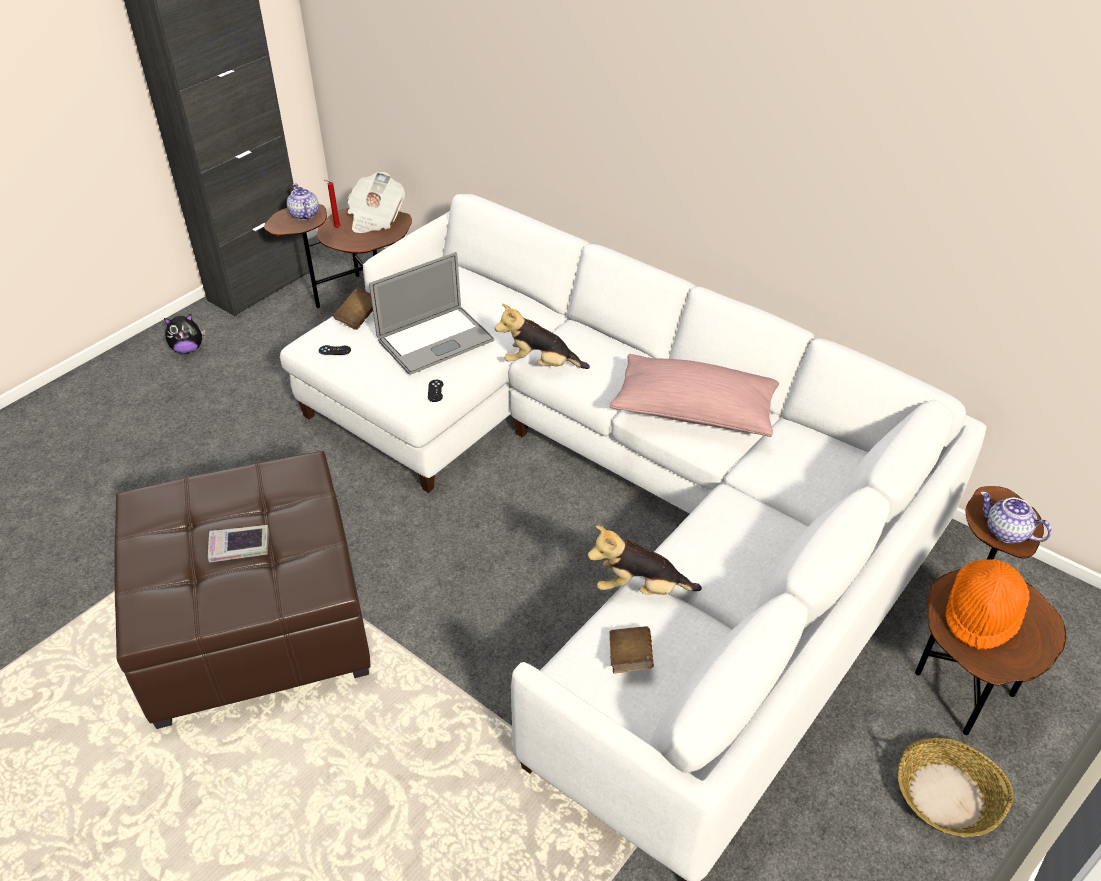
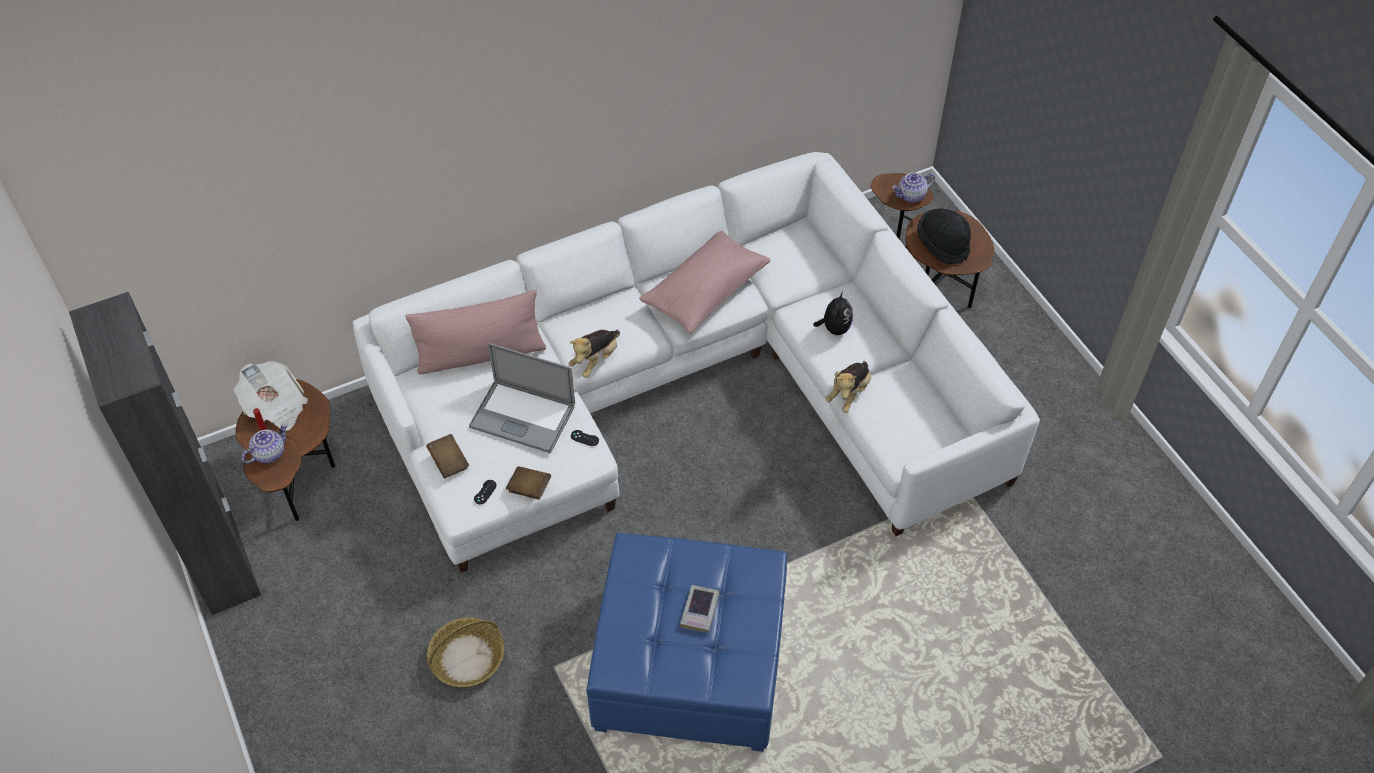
camera: 65 degrees left, 10 degrees up
(188, 349) = (289, 648): plush toy -> plush toy (834, 328)
(256, 620) = (688, 663): brown ottoman -> blue ottoman
(304, 215) = (269, 453): teapot -> teapot turned 135 degrees clockwise
(435, 340) = (522, 416): laptop -> laptop turned 120 degrees clockwise
(496, 294) = (481, 354): none -> pink pillow
(630, 658) = (905, 420): brown book -> brown book (529, 488)
(945, 796) = (1003, 338): basket -> basket (467, 659)
(981, 615) = (943, 244): orange hat -> black hat

